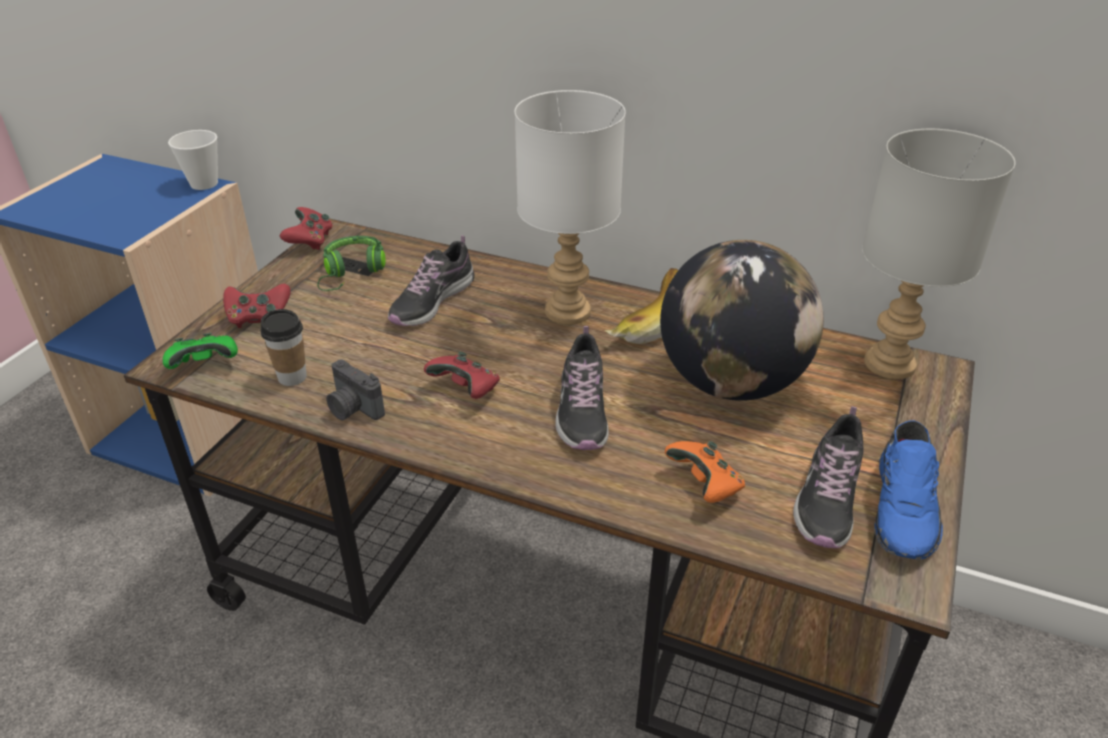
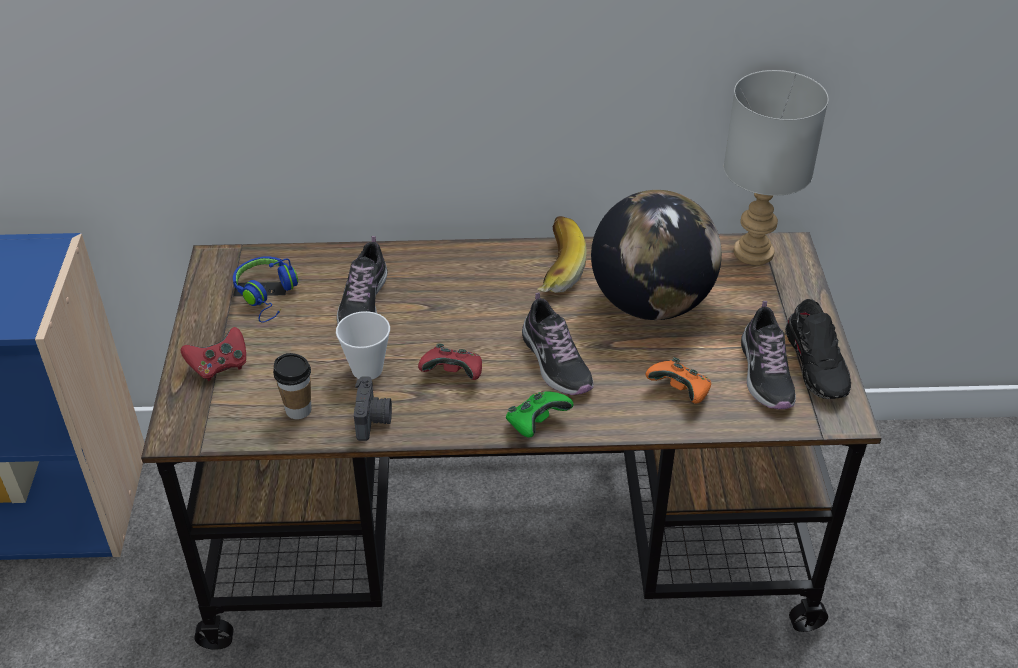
camera: 25 degrees left, 5 degrees up
(204, 184) = (48, 243): cup -> cup (367, 369)
(205, 365) = (210, 424): green game controller -> green game controller (536, 424)
(310, 241) = (199, 275): red game controller -> none
(352, 272) = (268, 295): green headphones -> blue headphones
(353, 409) = (373, 420): camera -> camera turned 105 degrees counterclockwise
(569, 312) = (487, 278): white table lamp -> none
(905, 509) = (818, 364): blue shoe -> black shoe

